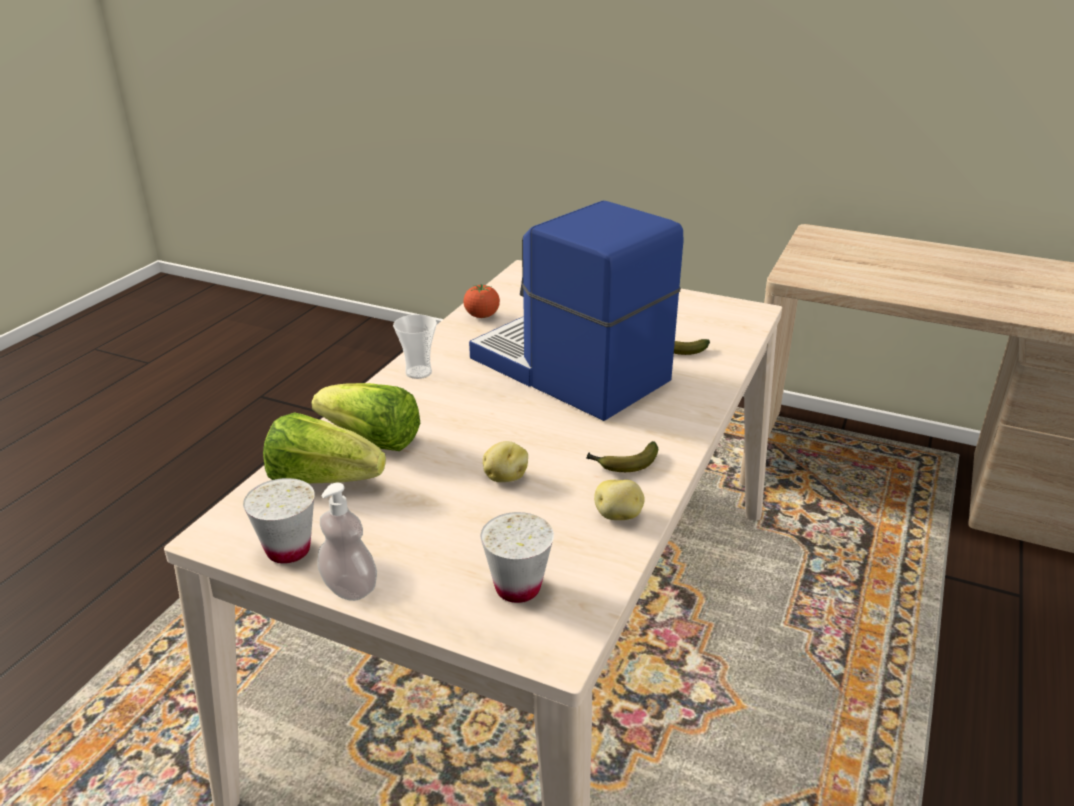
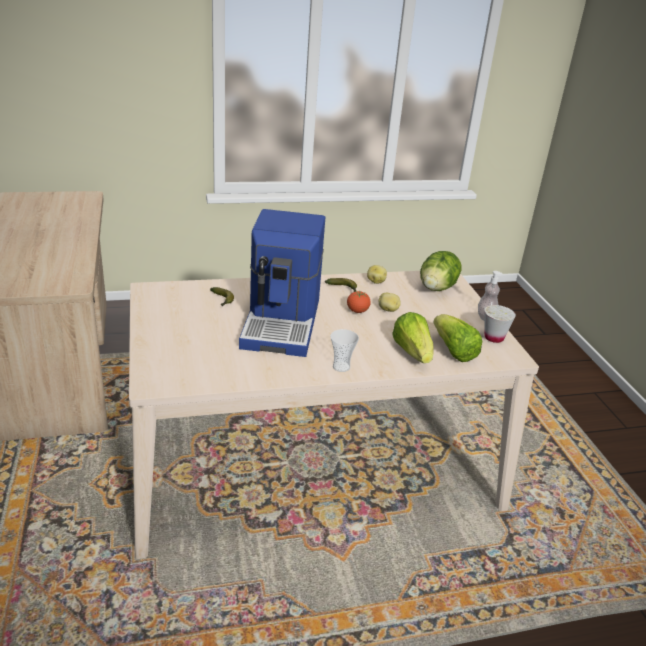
camera: 130 degrees left, 0 degrees up
(482, 316) = (248, 374): tomato -> tomato (357, 311)
(517, 588) = (437, 288): white cup -> lettuce

